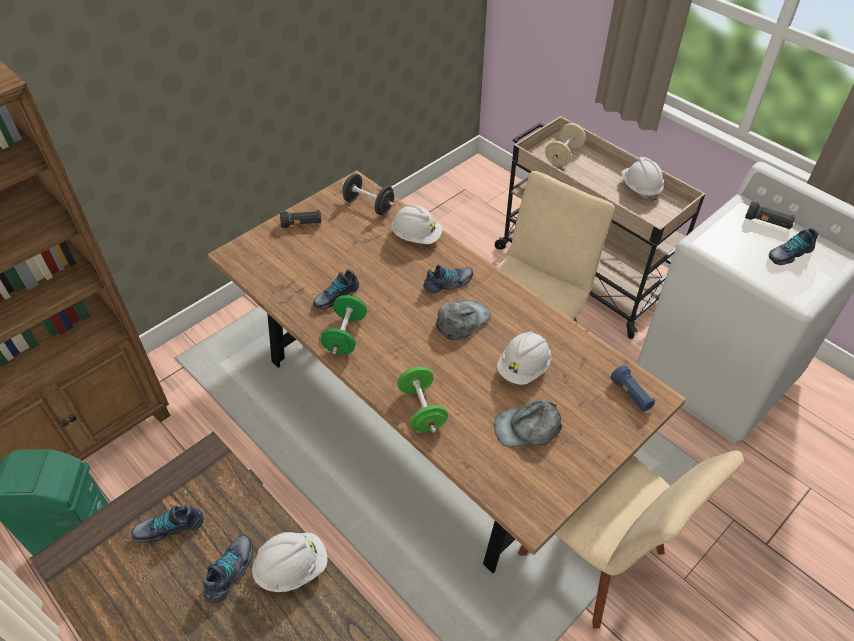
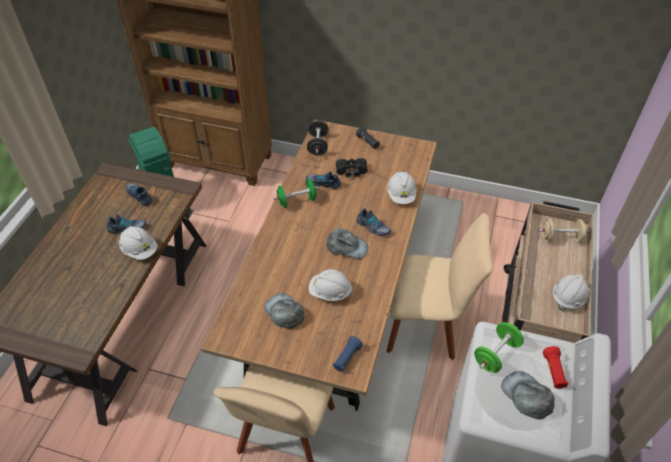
camera: 60 degrees right, 0 degrees up
(340, 261) = (351, 172): none -> black binoculars
(369, 205) = (409, 162): black dumbbell -> black dumbbell (318, 145)
(422, 409) = (266, 257): green dumbbell -> green dumbbell (496, 354)
(767, 223) = (553, 372): black flashlight -> red flashlight
(789, 254) = (527, 396): shoe -> grey cap

